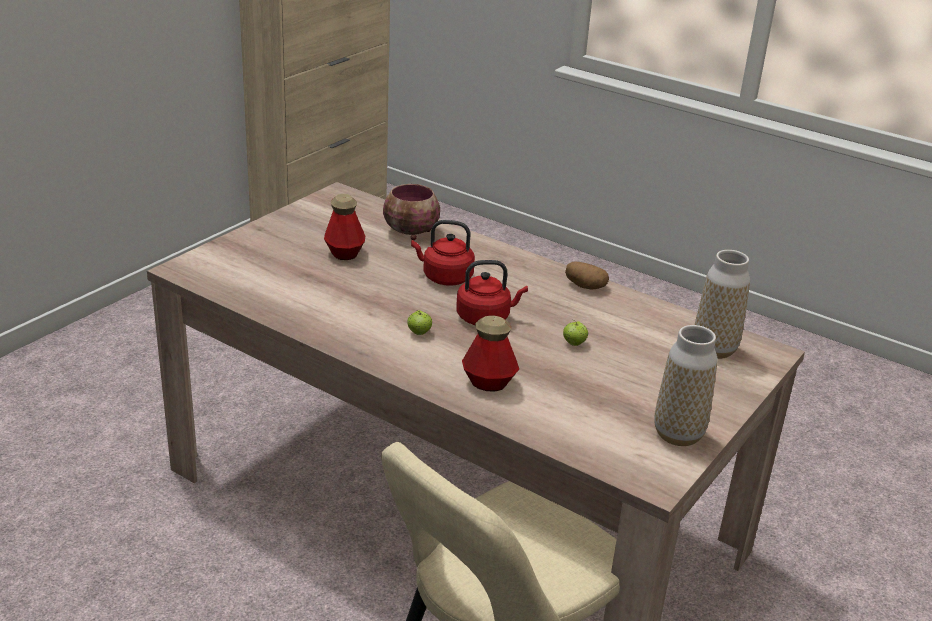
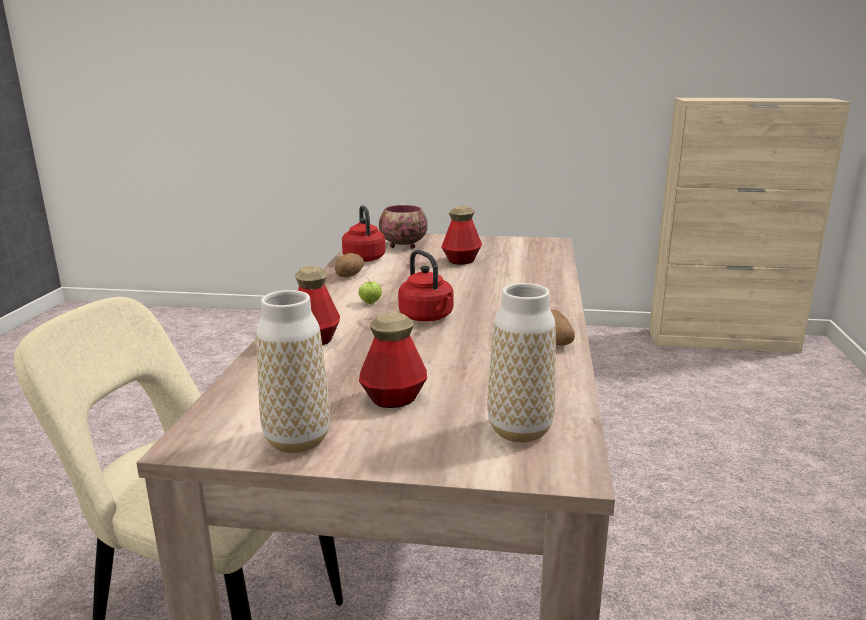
camera: 65 degrees right, 10 degrees down
(320, 321) = (348, 275): none -> potato
(411, 233) = (532, 269): bowl -> bowl (402, 245)
(444, 277) = (475, 292): red kettle -> red kettle (363, 258)
(574, 343) = (430, 357): apple -> none
(637, 380) = (393, 399): none -> bottle

